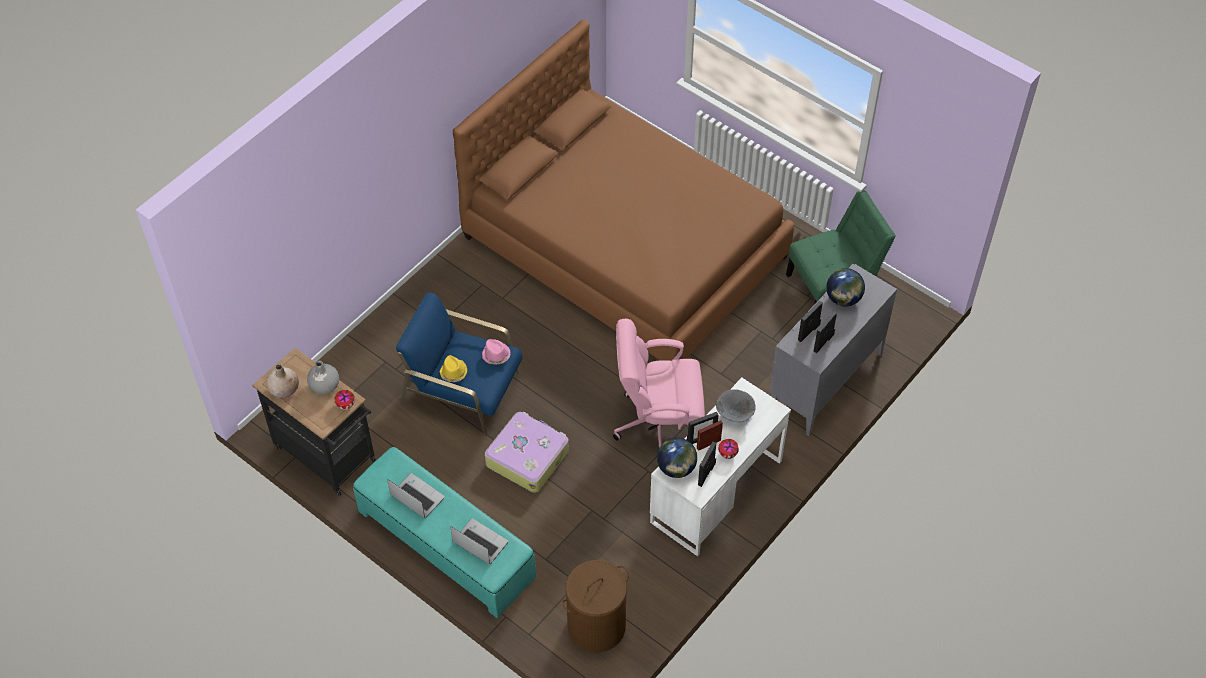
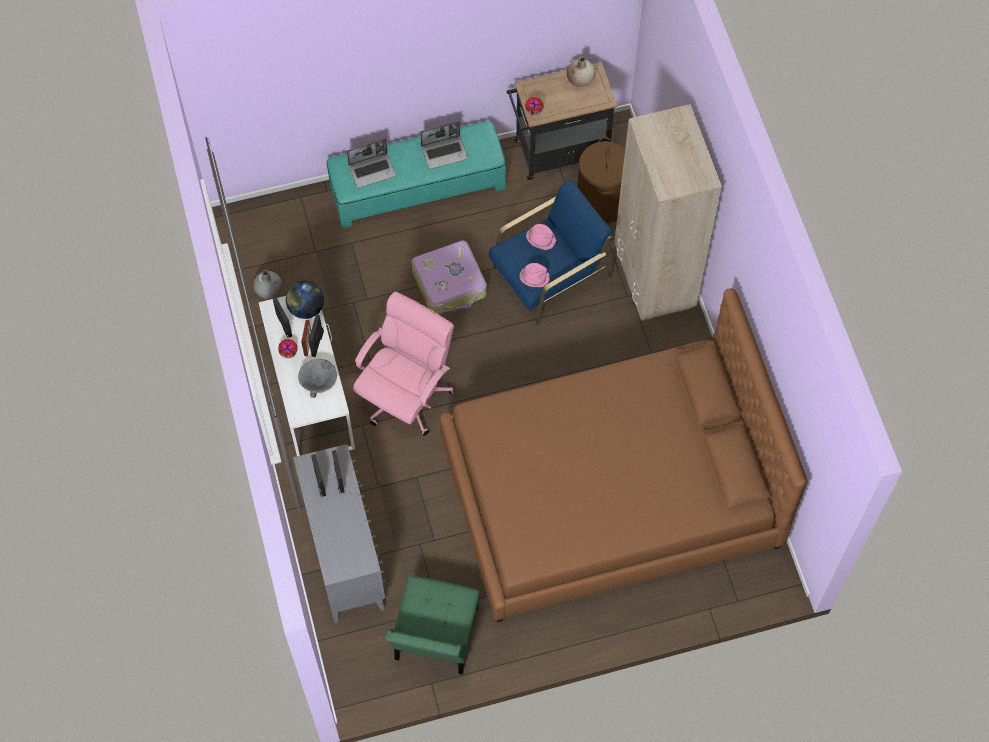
camera: 125 degrees right, 10 degrees up
(324, 385) = (563, 106): grey vase -> grey vase (268, 289)
(411, 318) = (654, 279): none -> beige wardrobe
(453, 373) = (541, 239): yellow hat -> pink hat
(596, 626) = (271, 242): brown laundry basket -> brown laundry basket (601, 203)
(843, 299) = (349, 532): globe -> none

